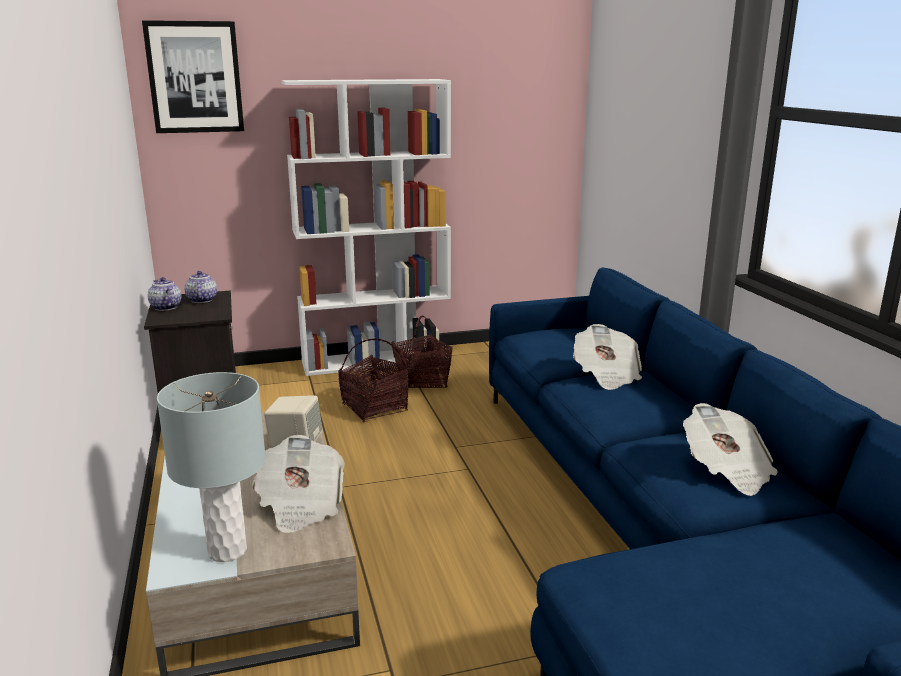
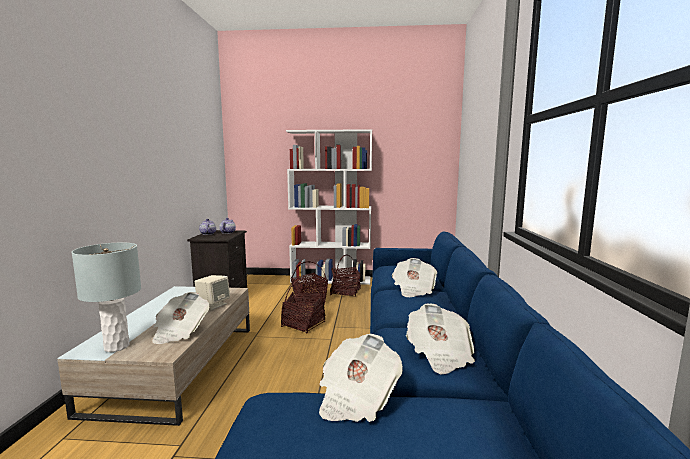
camera: 20 degrees right, 10 degrees down
(195, 77) = (251, 131): picture -> none
(403, 452) = (303, 324): none -> basket
(688, 545) = (356, 398): none -> newspaper

